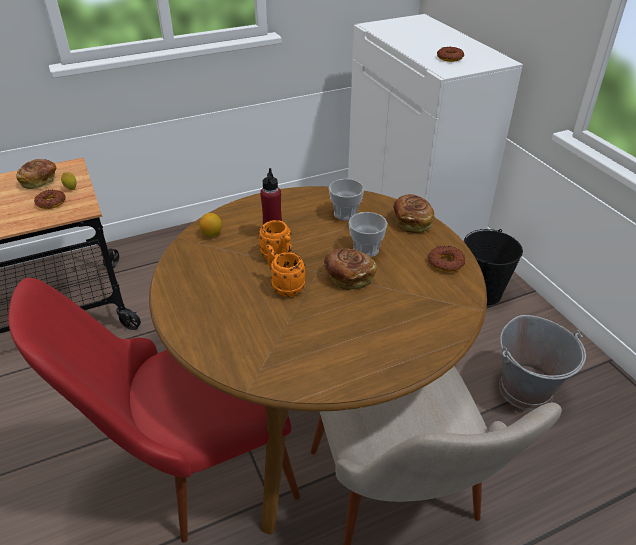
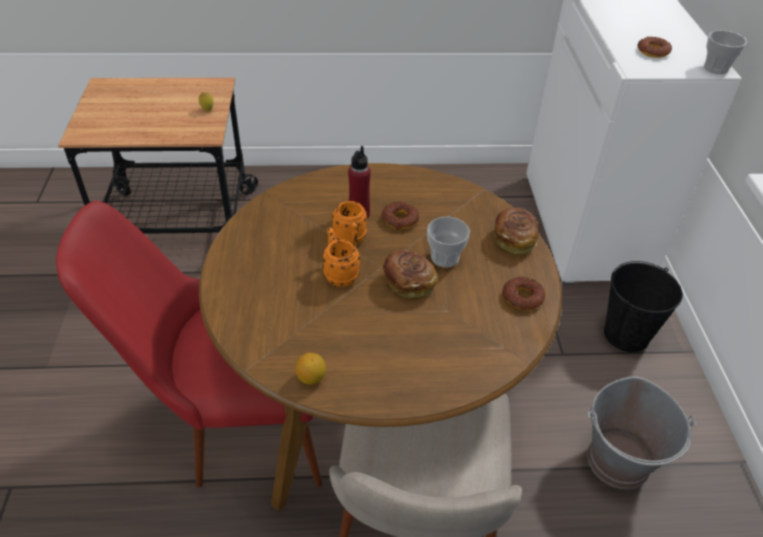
camera: 20 degrees right, 5 degrees up
(40, 181) = (183, 95): bread -> none
(51, 202) = (183, 120): donut -> donut (400, 219)
(212, 234) = (300, 196): lemon -> lemon (311, 378)
(345, 214) = (447, 210): cup -> cup (716, 68)

